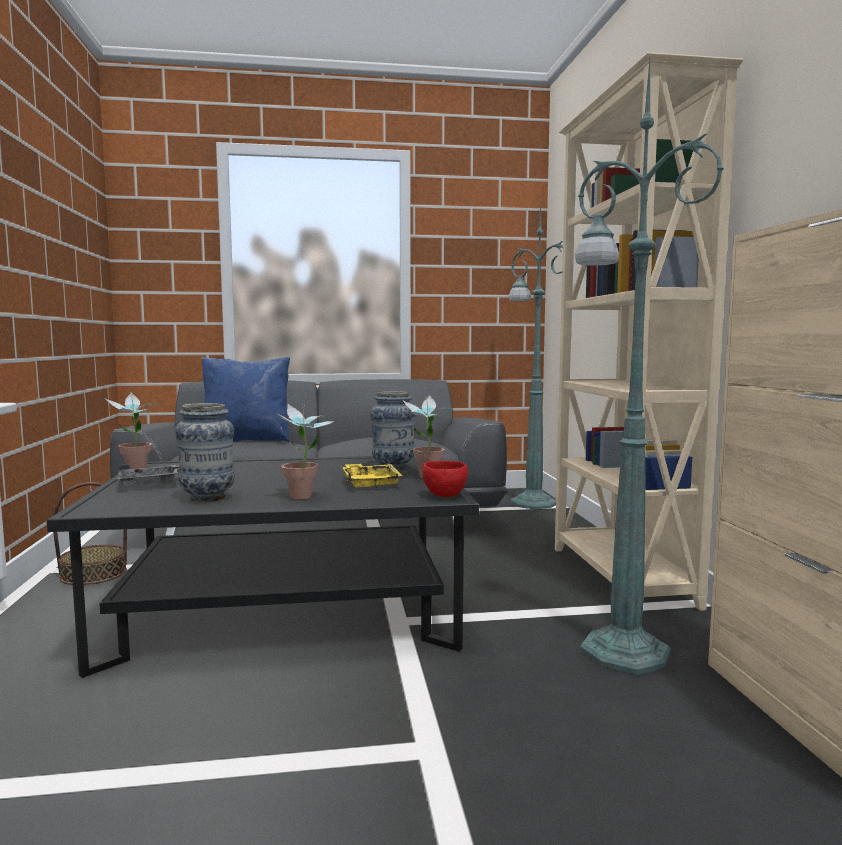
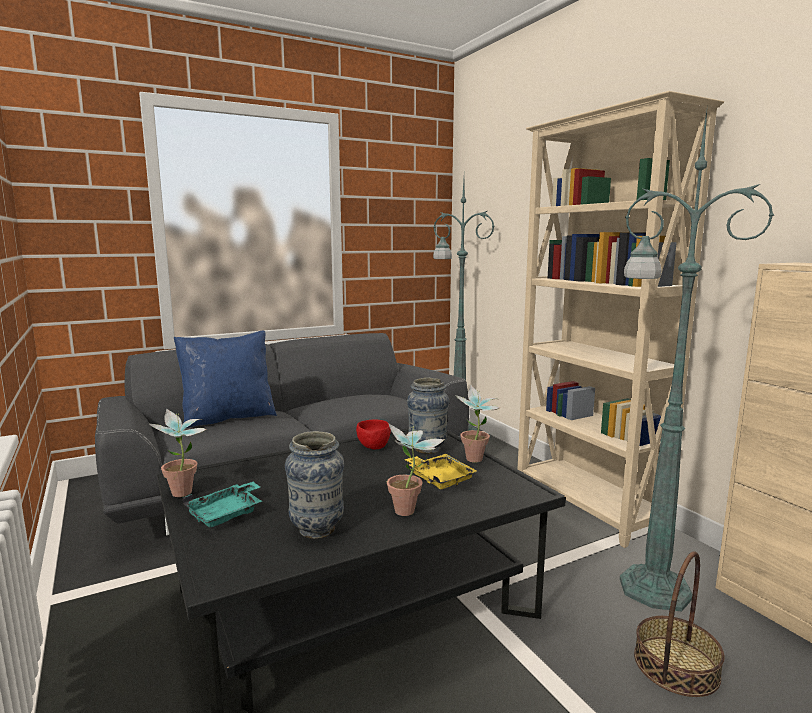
camera: 20 degrees left, 5 degrees up
(93, 574) = (108, 596): basket -> basket (676, 666)
(152, 484) = (226, 514): grey tray -> turquoise tray
(443, 494) = (524, 487): red bowl -> red bowl (373, 446)

